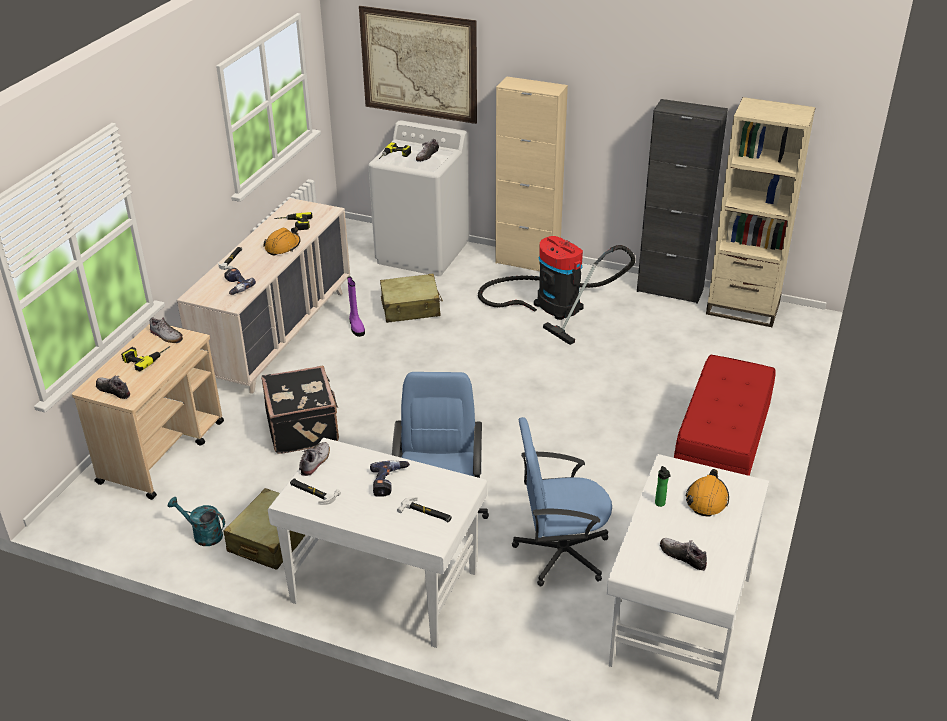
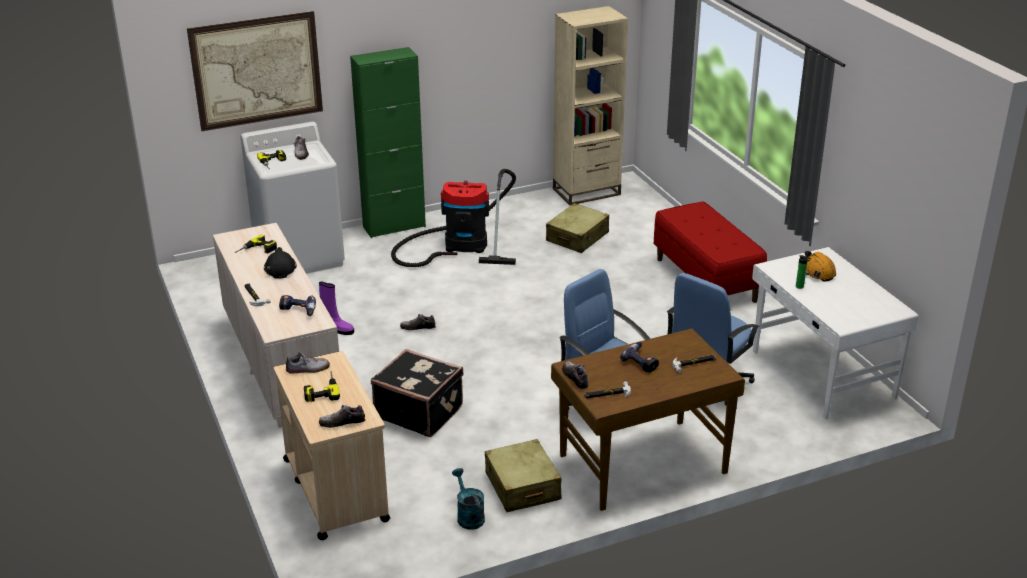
camera: 45 degrees left, 5 degrees down
(203, 534) = (468, 516): turquoise watering can -> turquoise watering can turned 90 degrees clockwise
(283, 247) = (280, 269): orange hard hat -> black hard hat
(384, 585) = (641, 463): white desk -> brown desk
(411, 307) = (358, 296): beige suitcase -> beige suitcase (577, 237)
(527, 262) = (394, 227): beige cabinet -> green cabinet
(670, 290) = (523, 201): black cabinet -> none
(682, 557) = (854, 304): shoe -> shoe (418, 327)

